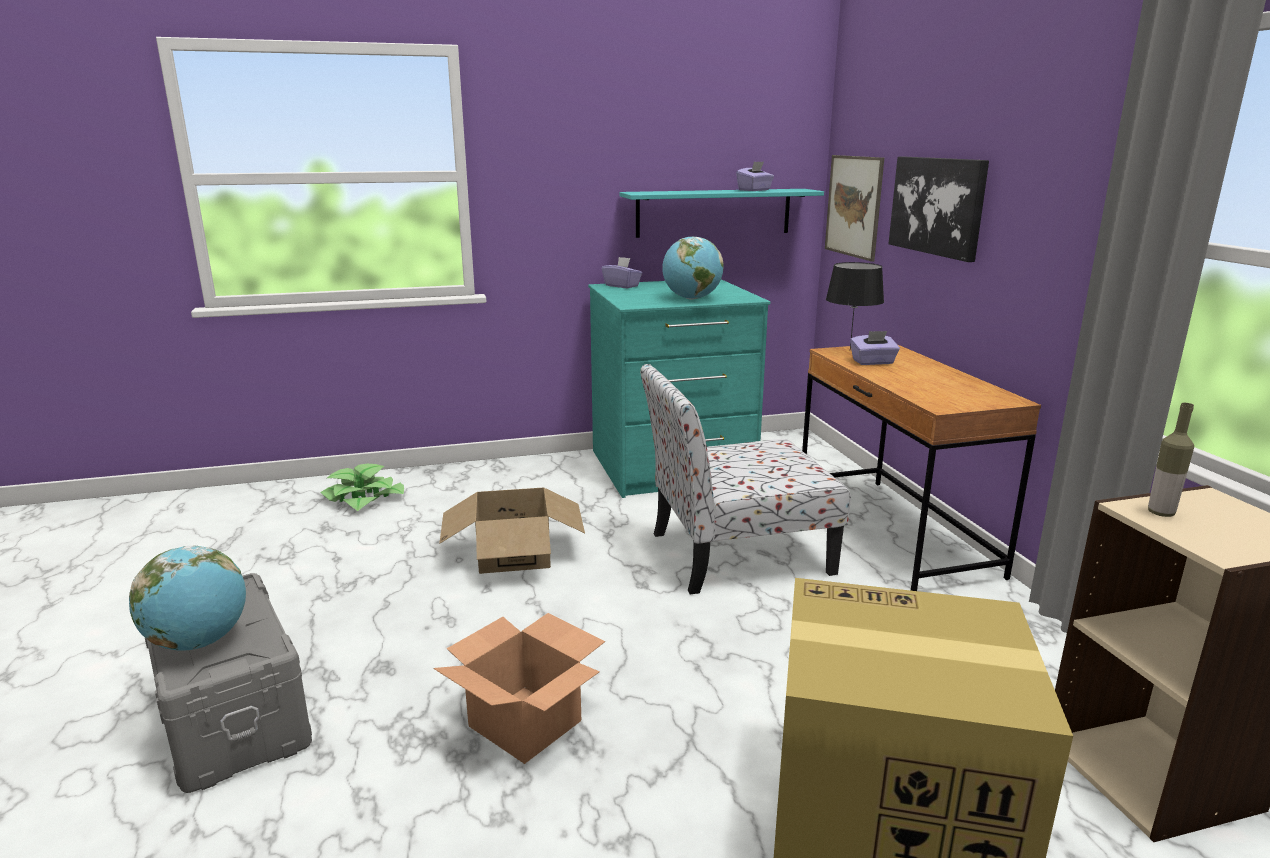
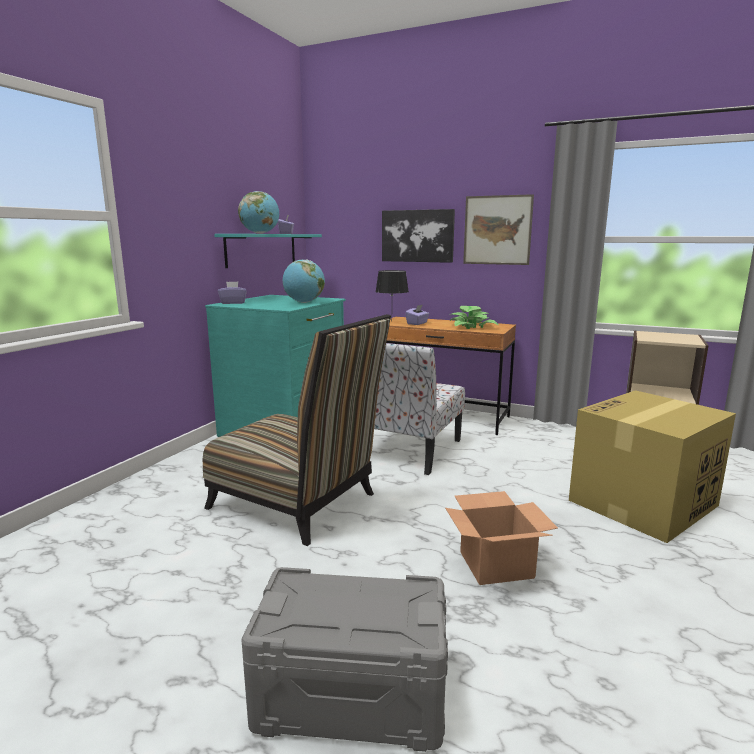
camera: 50 degrees left, 5 degrees down
(199, 642) = (362, 621): globe -> globe (260, 233)
(363, 499) = (97, 530): potted plant -> potted plant (472, 326)
(513, 553) = (300, 504): cardboard box -> chair
(853, 206) = (339, 243): picture -> picture (497, 230)
(1161, 513) = (654, 338): bottle -> none

